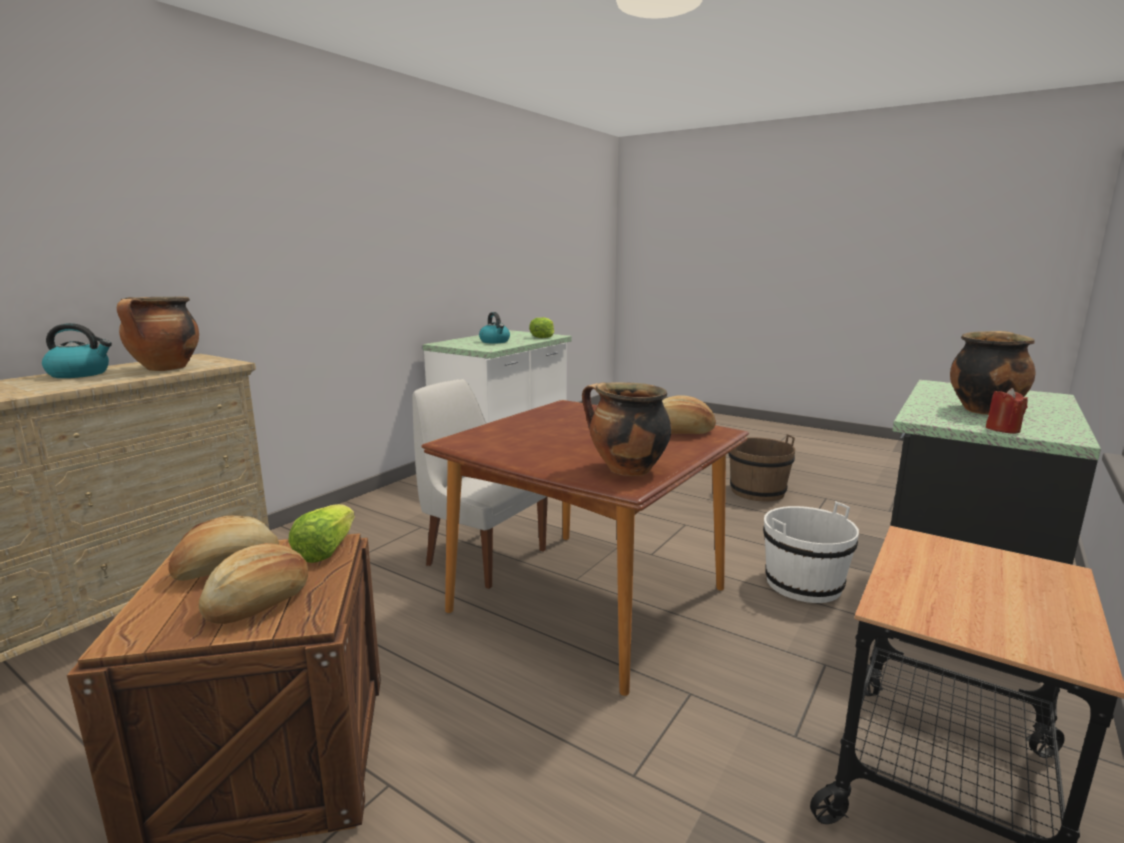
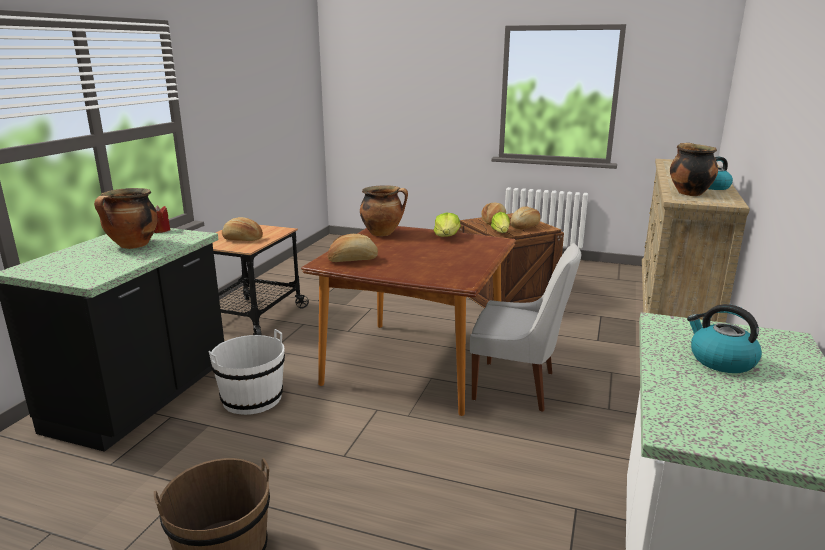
camera: 165 degrees right, 5 degrees up
(542, 337) = (686, 412): lettuce -> lettuce (447, 236)
(967, 576) = (242, 239): none -> bread

